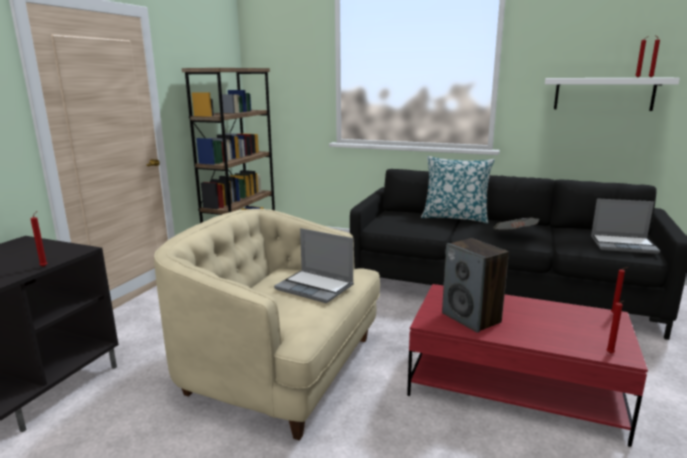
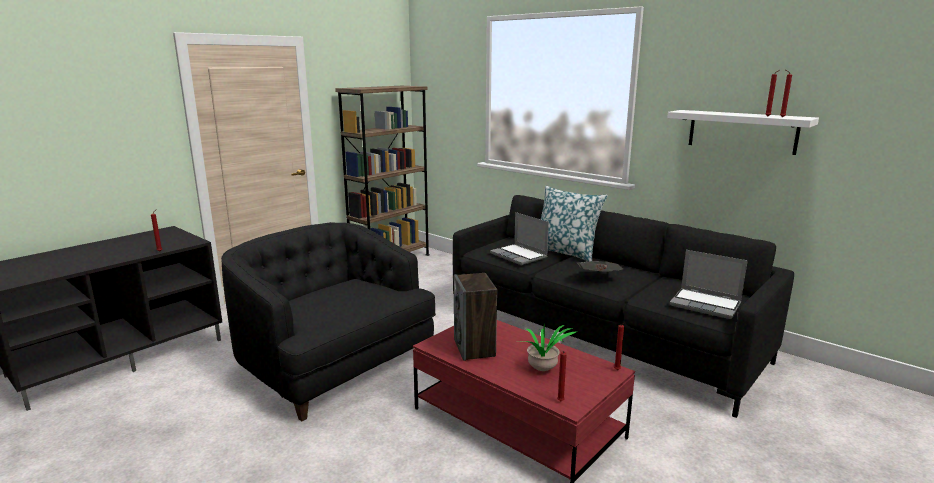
camera: 20 degrees right, 0 degrees up
(280, 369) = (334, 366): beige armchair -> black armchair
(316, 287) = (357, 298): laptop -> laptop (519, 256)
(558, 327) = (544, 370): none -> potted plant

